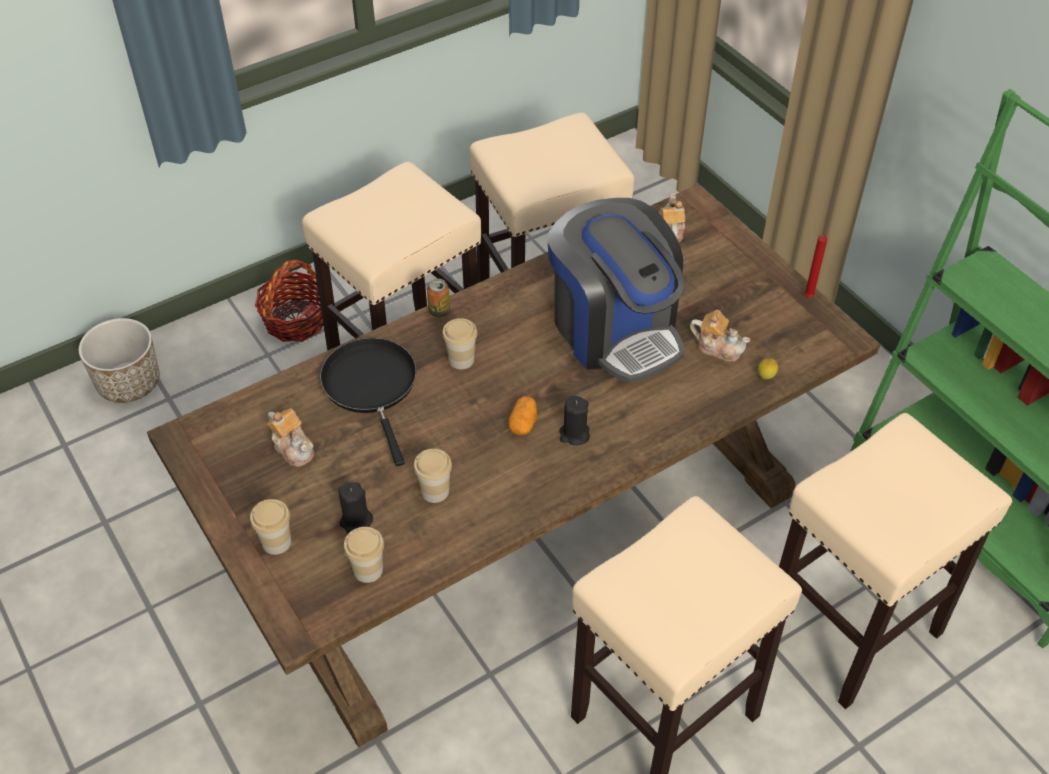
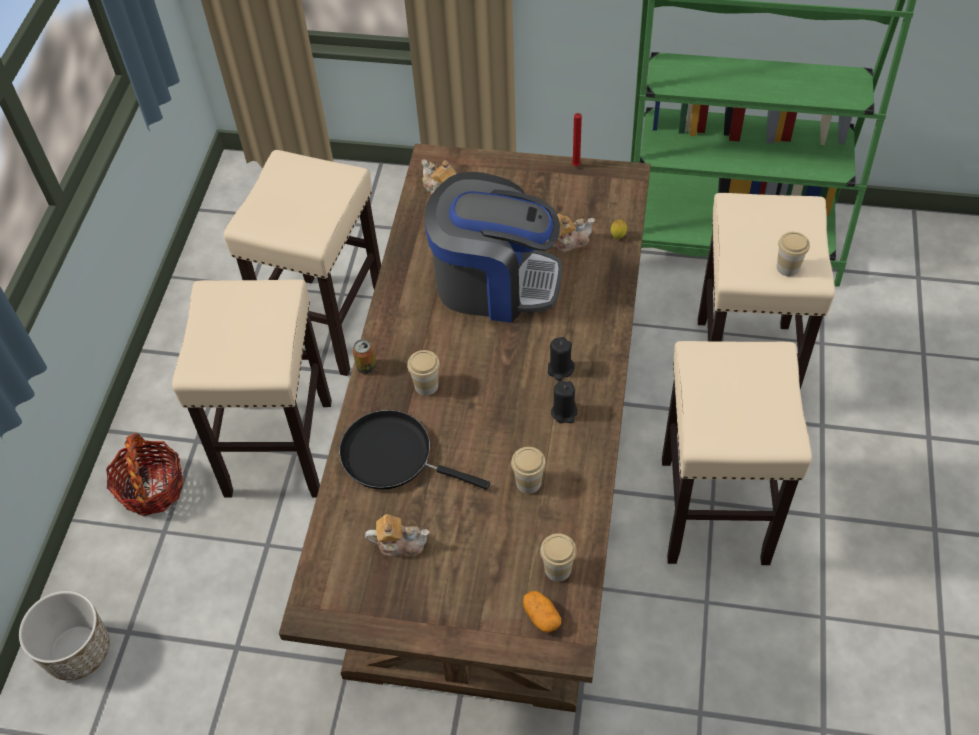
camera: 45 degrees left, 5 degrees up
(276, 542) = (477, 611): cup -> cup (788, 267)
(356, 521) = (507, 548): black candle -> black candle (564, 412)
(523, 423) = (521, 390): potato -> potato (541, 616)

